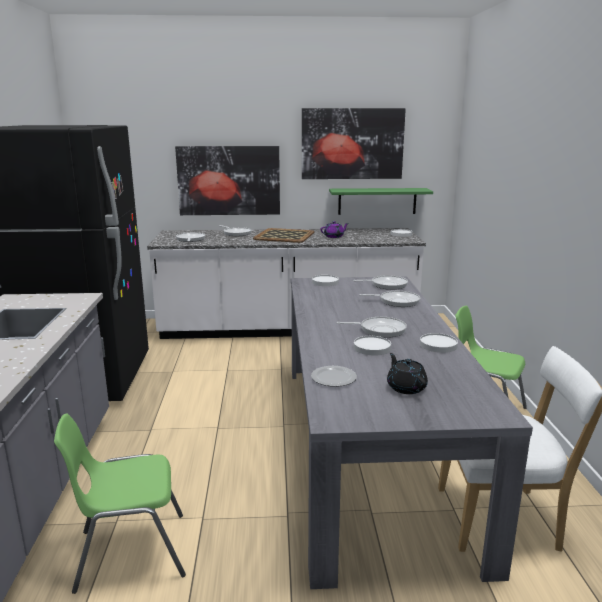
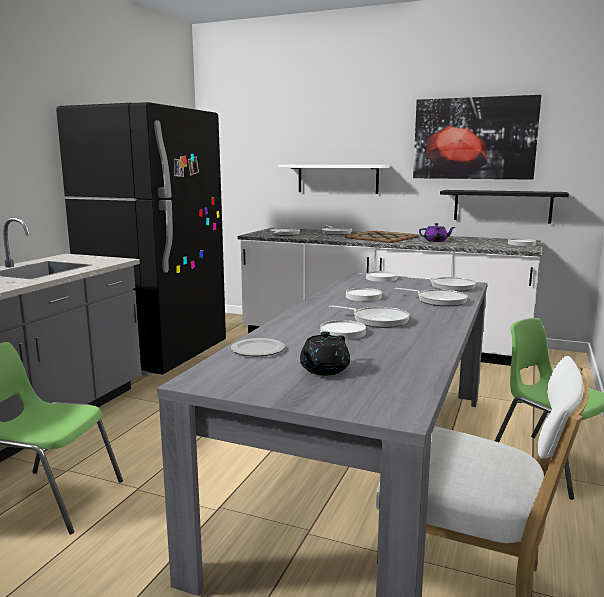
camera: 25 degrees right, 5 degrees down
(229, 180) = (337, 178): picture -> white shelf
(377, 201) = (502, 206): green shelf -> black shelf
(406, 387) = (323, 370): black teapot -> black teapot turned 150 degrees counterclockwise
(438, 345) = (427, 341): white plate -> white plate (363, 297)

